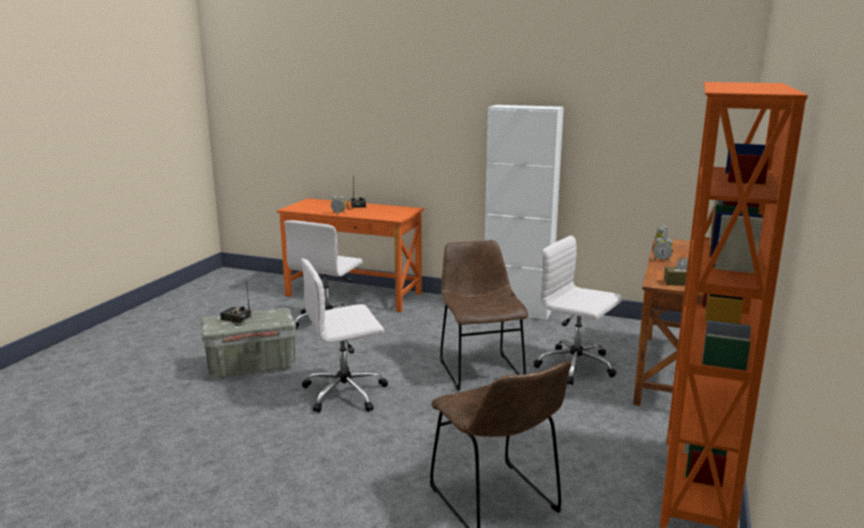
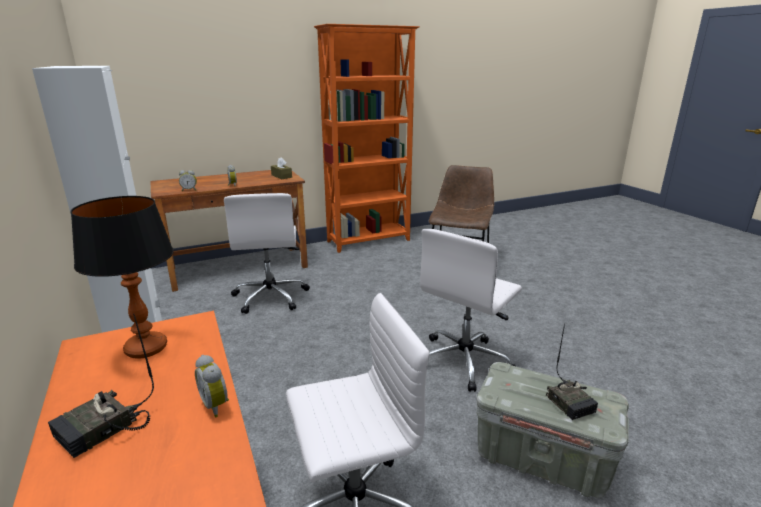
camera: 135 degrees left, 5 degrees up
(346, 393) = (465, 361): white office chair -> white office chair turned 105 degrees clockwise
(391, 213) = (146, 348): none -> table lamp
(479, 369) = (331, 327): brown chair -> none

